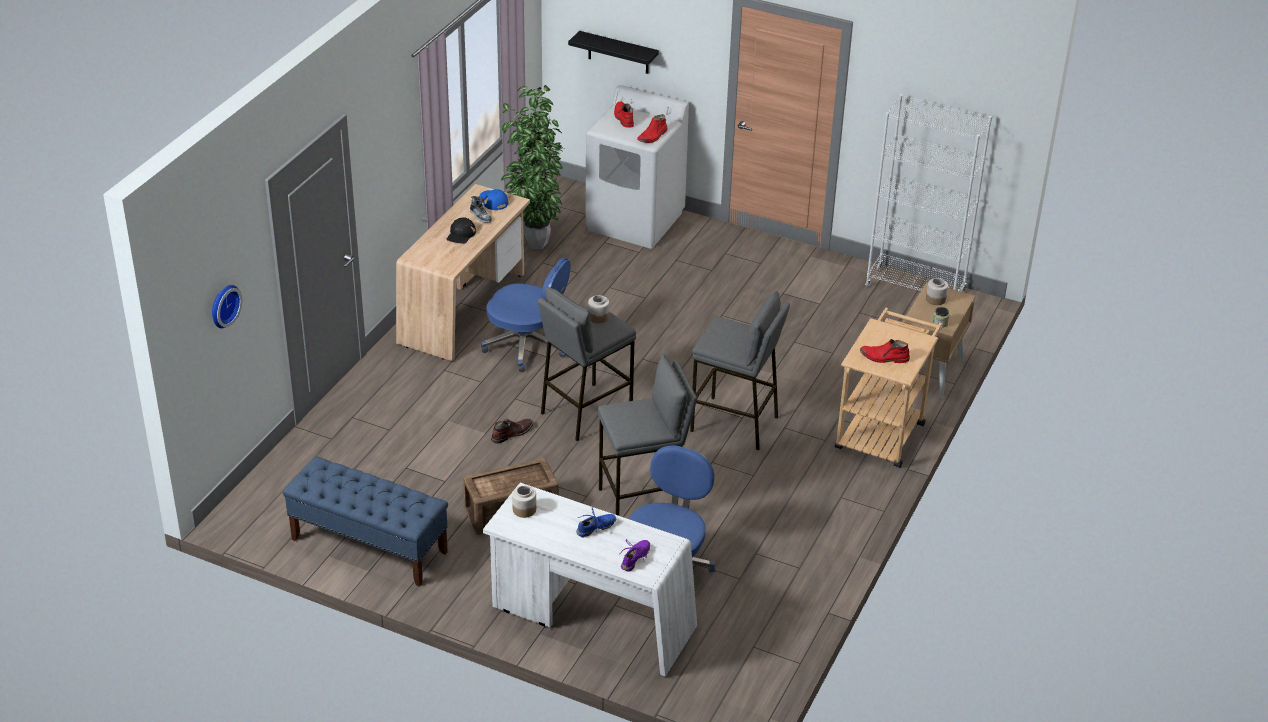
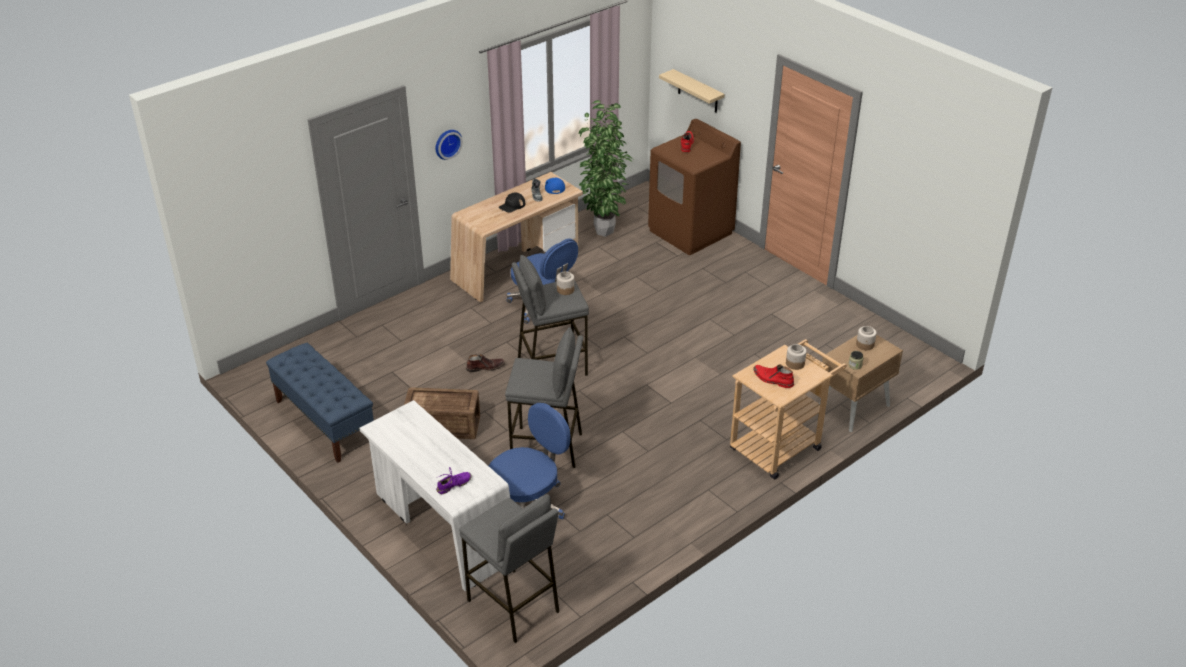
camera: 25 degrees right, 0 degrees up
(223, 305) = (254, 208): wall clock -> wall clock (447, 143)
(524, 509) = (400, 422): jar -> jar (794, 363)
(596, 528) = (442, 452): blue shoe -> none
(618, 53) = (698, 92): black shelf -> beige shelf
(635, 221) = (691, 232): white washing machine -> brown washing machine
(652, 136) = (699, 162): red boot -> none
(734, 424) = (661, 406): grey stool -> grey stool (513, 606)
(915, 289) = (886, 337): white bookcase -> none

